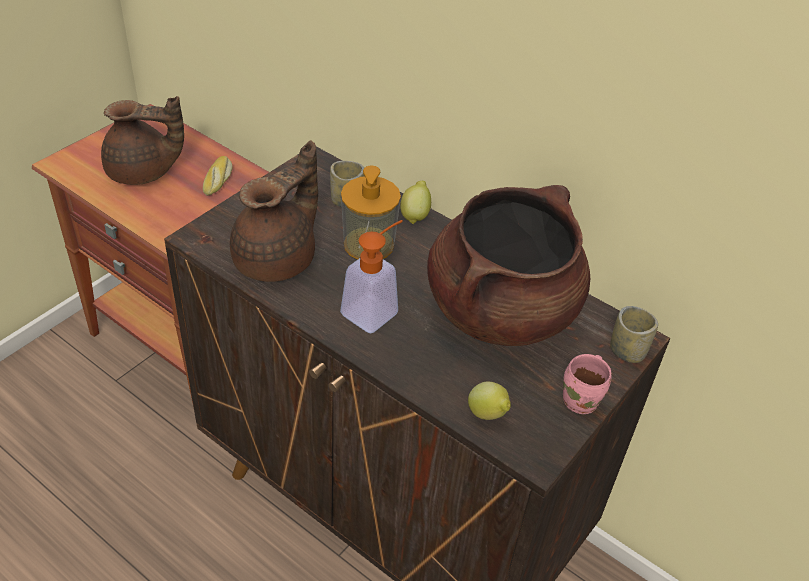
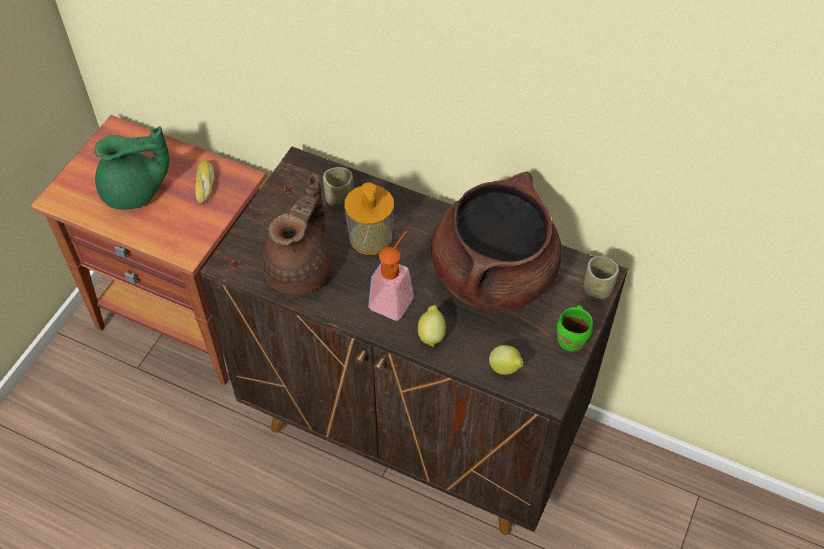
camera: 10 degrees left, 10 degrees up
(143, 173) = (135, 192): brown teapot -> green teapot
(415, 215) = (400, 200): lemon -> lemon (431, 334)
(582, 400) = (573, 340): pink mug -> green mug

